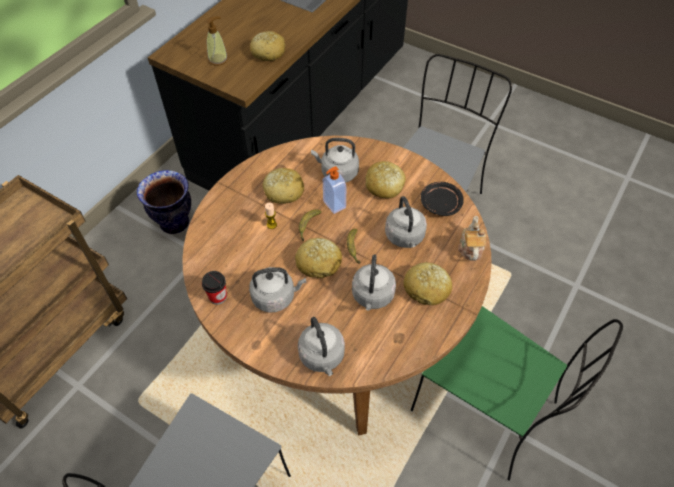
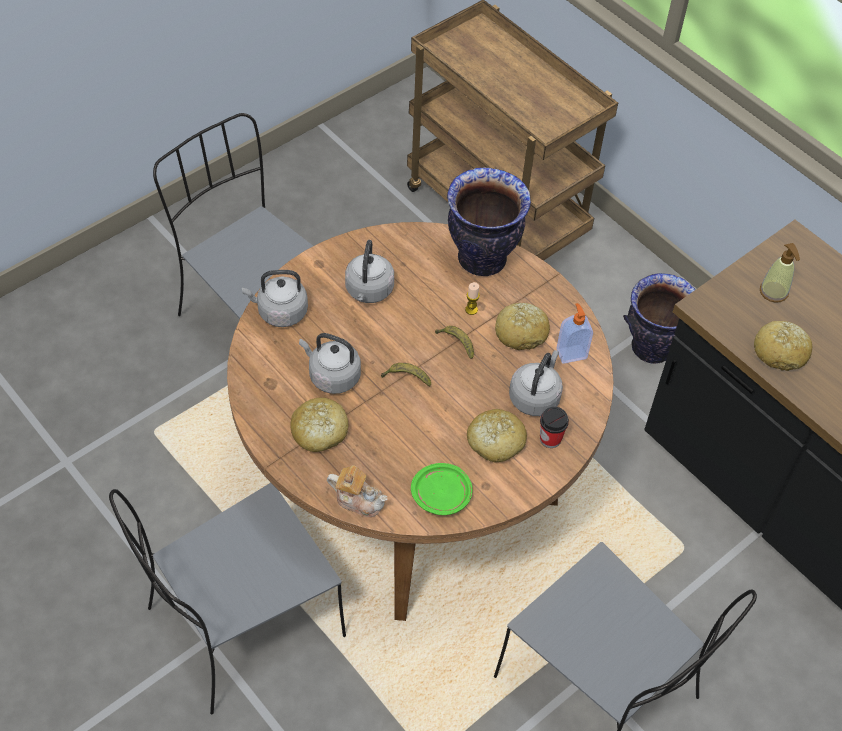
camera: 105 degrees right, 0 degrees up
(217, 229) = (483, 259): none -> vase
(218, 297) = (390, 244): cup -> cup (550, 439)
(319, 263) = (398, 340): bread -> none
(333, 205) = (481, 377): soap dispenser -> soap dispenser (571, 353)
(405, 237) = (401, 435): grey kettle -> none
(440, 203) = (442, 495): black plate -> green plate
(487, 408) = (241, 625): green chair -> grey chair

